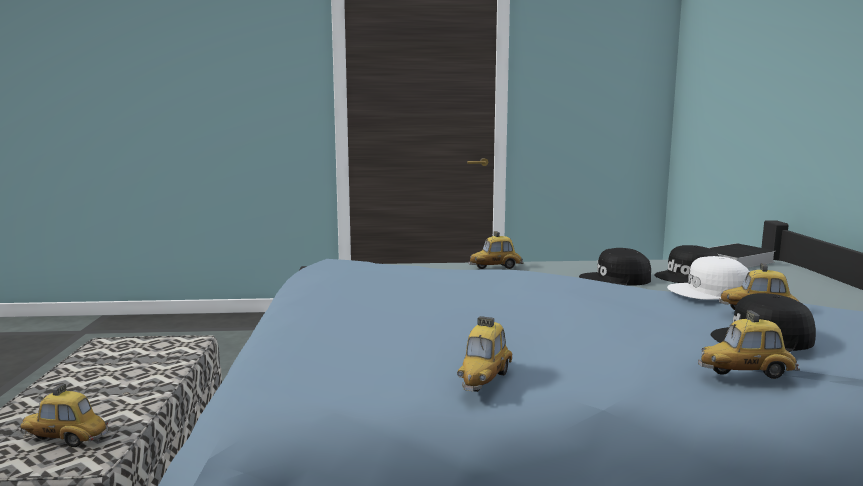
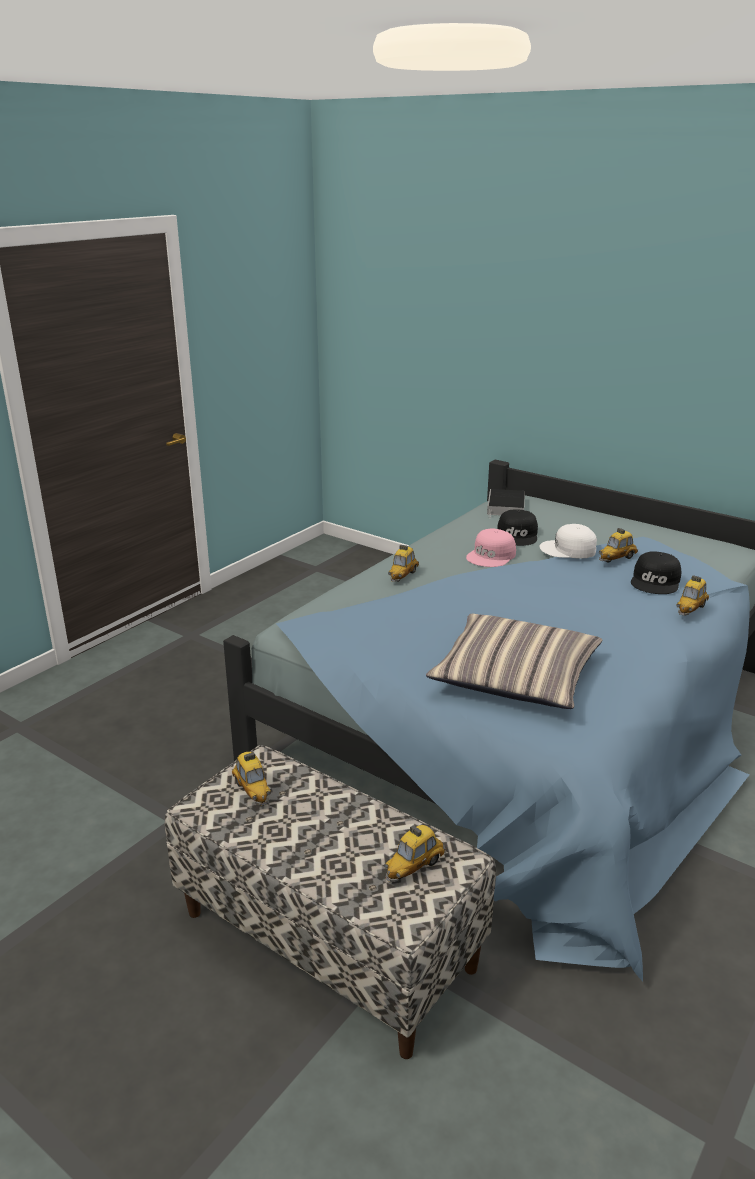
camera: 50 degrees left, 15 degrees up
(368, 333) = (515, 676): none -> pillow
(484, 380) = (634, 673): toy car -> toy car (252, 790)
(615, 279) = (492, 556): black cap -> pink cap
(710, 291) = (568, 550): white cap -> white cap turned 60 degrees clockwise

